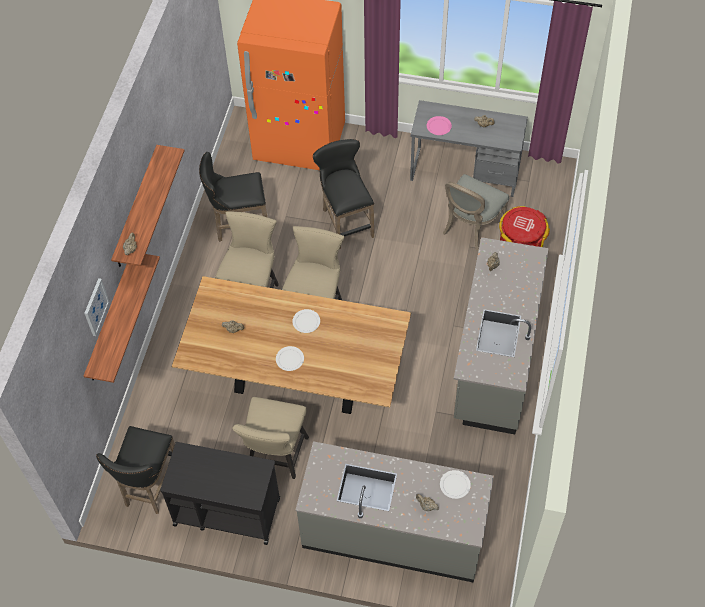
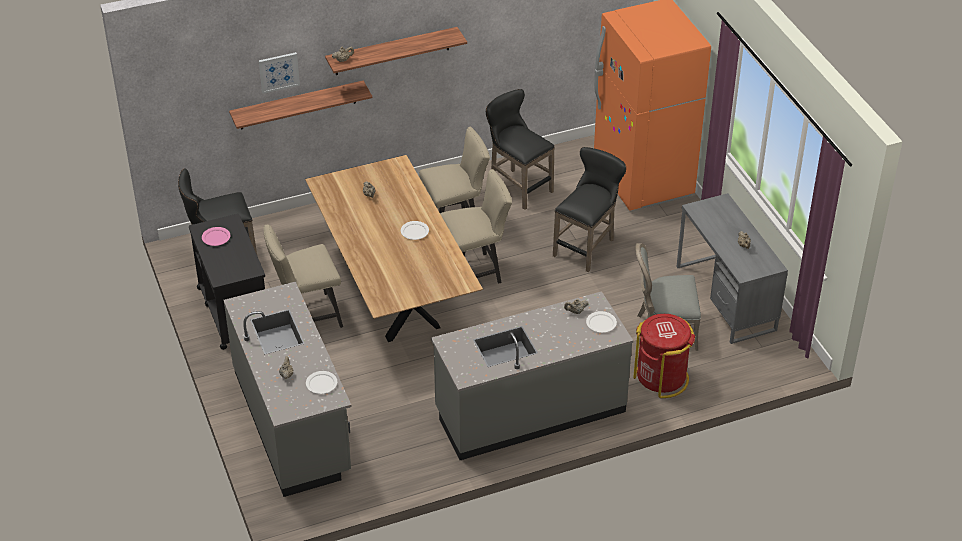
camera: 55 degrees right, 15 degrees down
(289, 359) = (369, 239): white plate -> white plate (601, 323)
(439, 126) = (710, 218): pink plate -> pink plate (216, 238)

